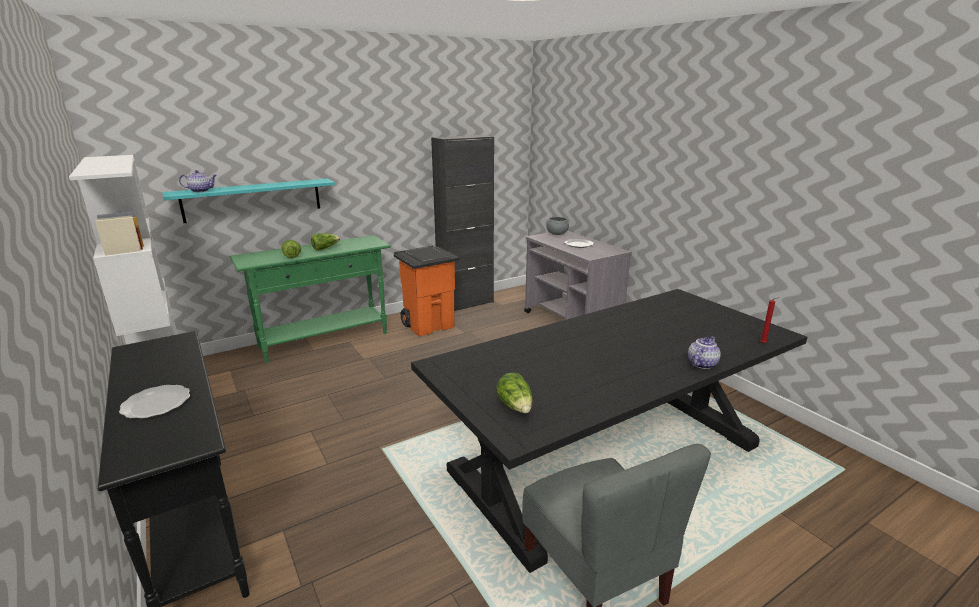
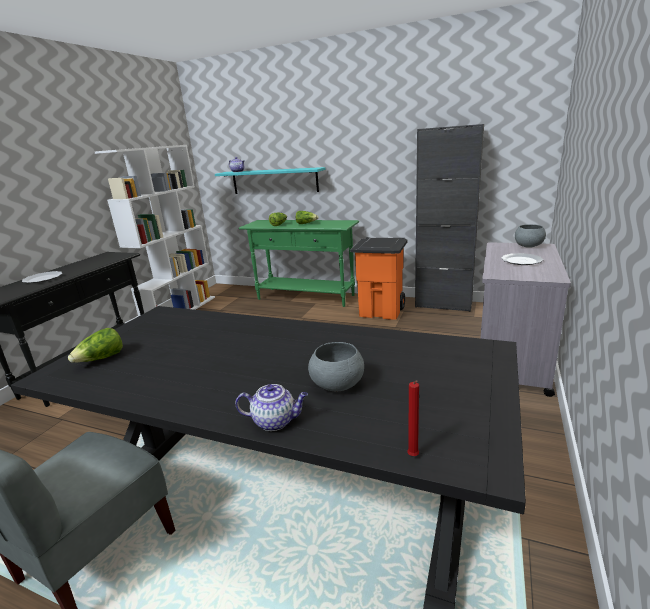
camera: 55 degrees right, 0 degrees up
(677, 338) = (337, 385): none -> grey bowl

